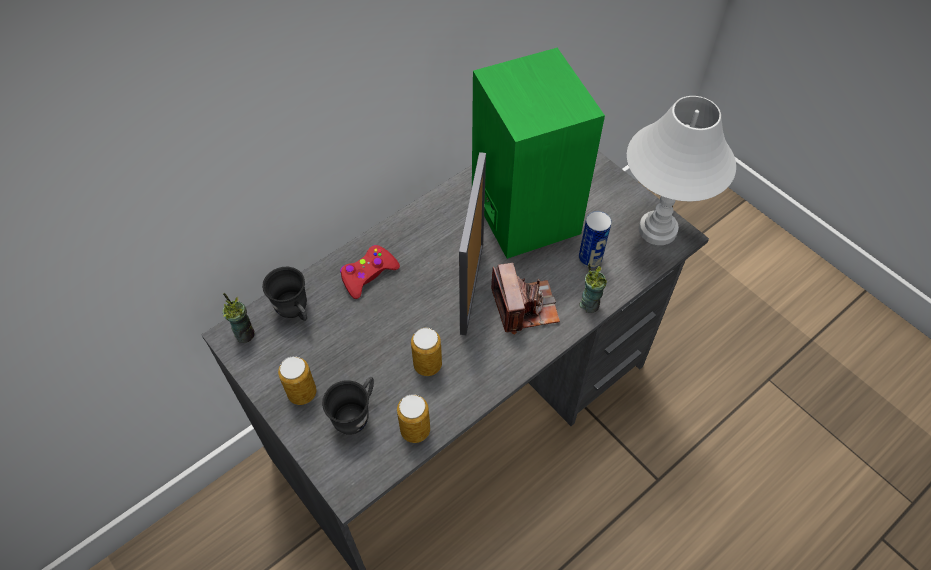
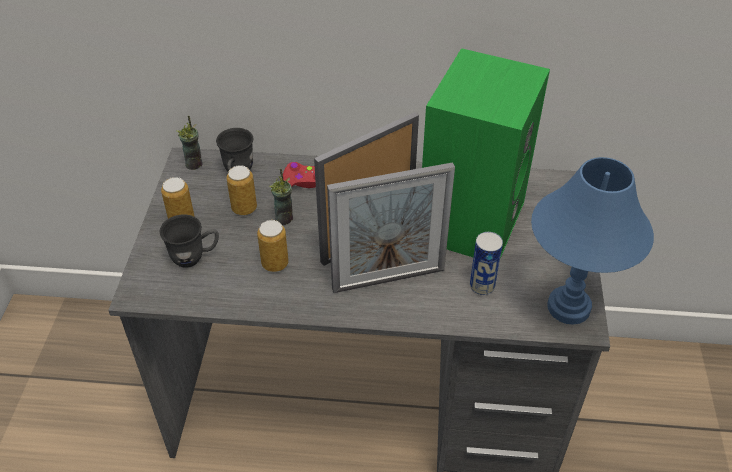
camera: 45 degrees right, 10 degrees down
(415, 430) = (216, 295): can -> can (244, 208)
(524, 307) = (388, 279): camera -> picture frame
(589, 304) = (440, 315): cup -> cup (284, 218)
(657, 229) = (569, 306): white table lamp -> blue table lamp

